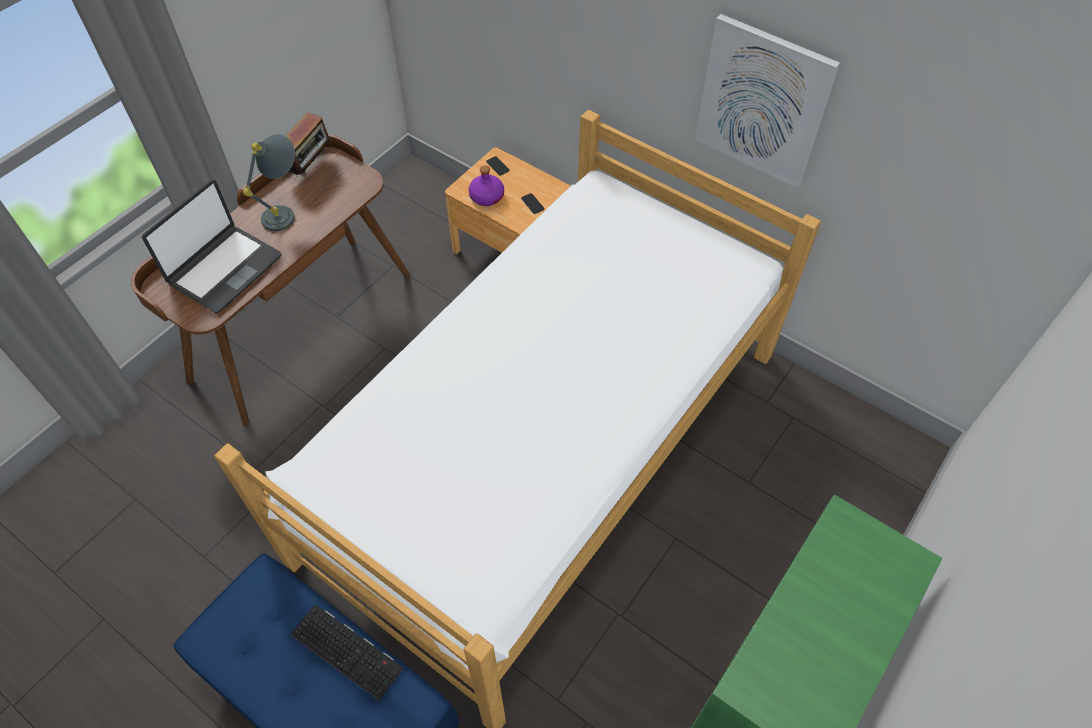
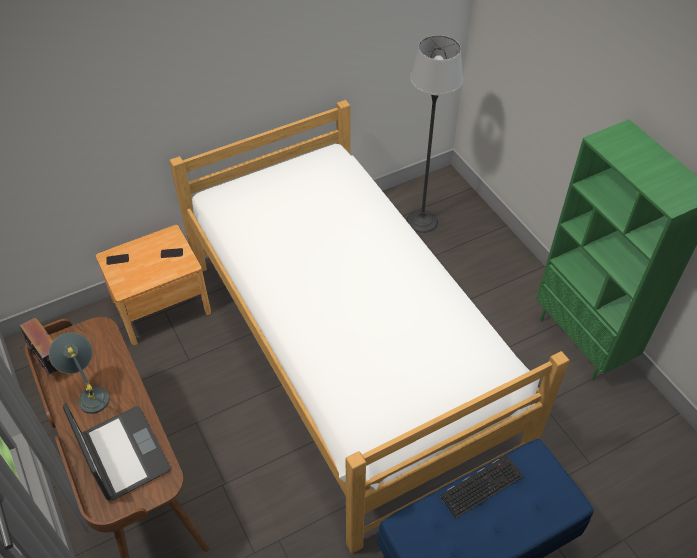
camera: 65 degrees left, 5 degrees down
(486, 196) = (143, 277): purple bottle -> none
(762, 102) = (285, 60): picture -> none
(812, 452) = (422, 221): none -> floor lamp

